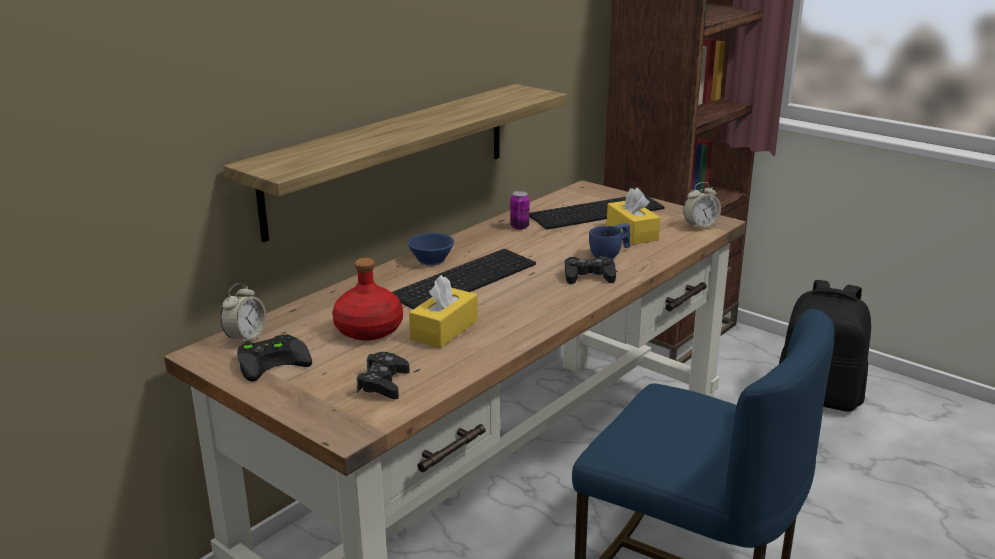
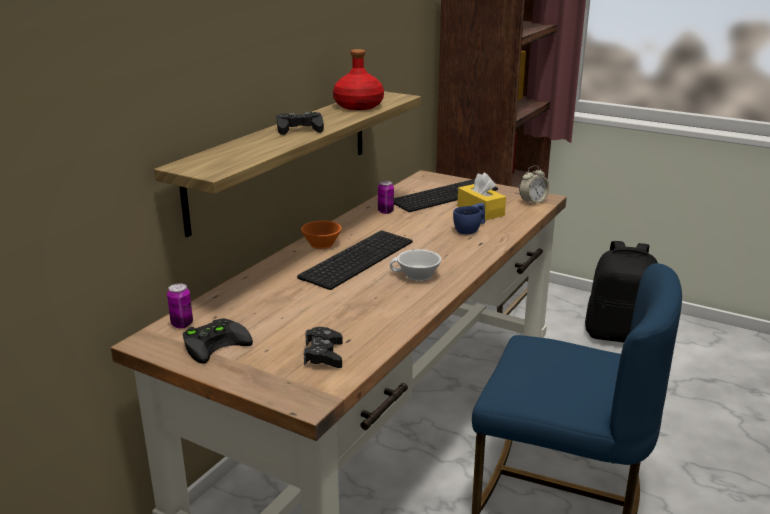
camera: 10 degrees left, 0 degrees up
(246, 337) = (182, 324): alarm clock -> can
(369, 329) = (291, 308): red bottle -> red bottle (358, 106)
(430, 259) = (320, 243): blue cup -> orange cup
(444, 330) = (358, 303): yellow tissue box -> none
(524, 304) = (417, 276): none -> white cup
(589, 276) = (461, 249): black game controller -> black game controller (299, 129)

